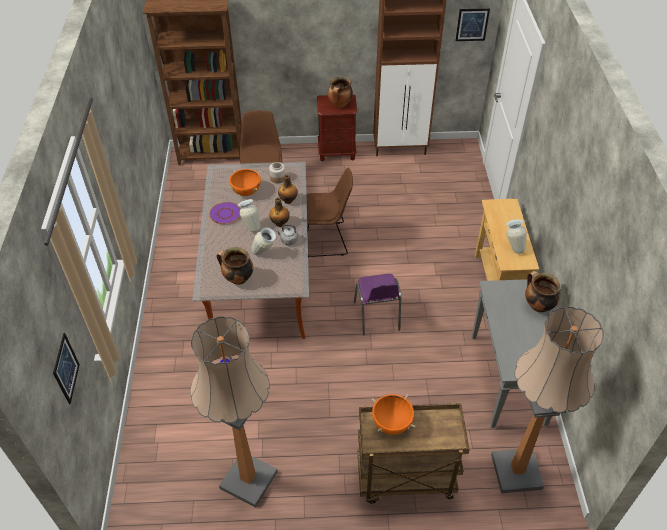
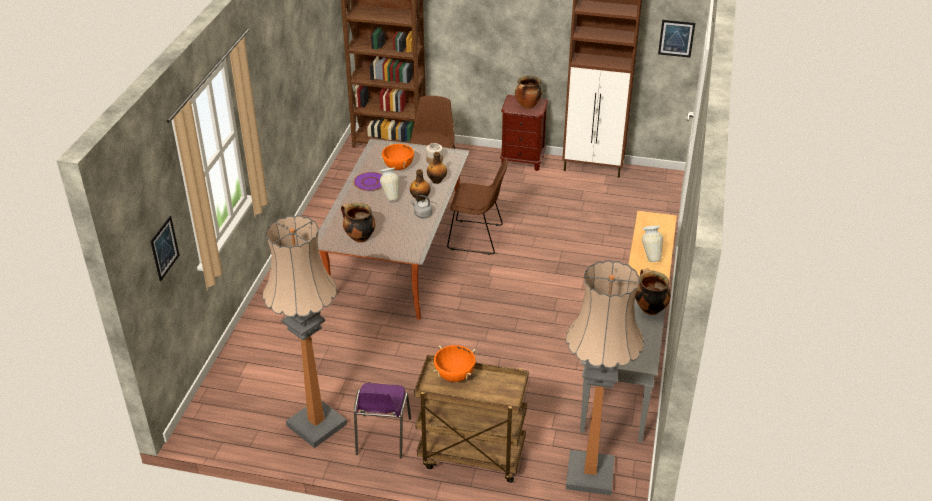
camera: 15 degrees right, 10 degrees down
(265, 254) = (394, 222): vase -> none
(377, 317) = (502, 314): purple chair -> purple chair (382, 437)

